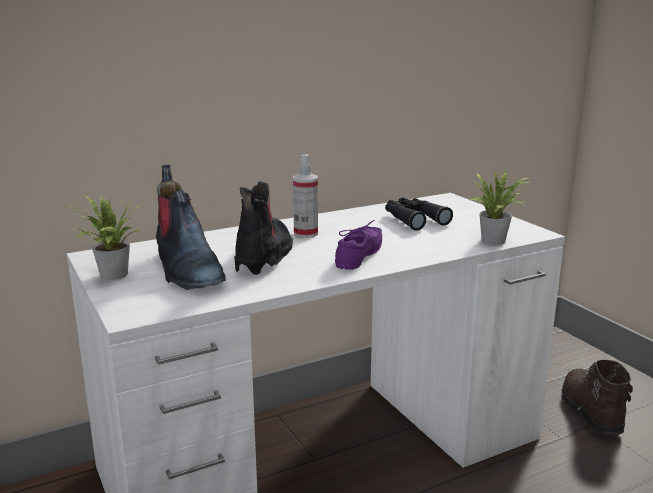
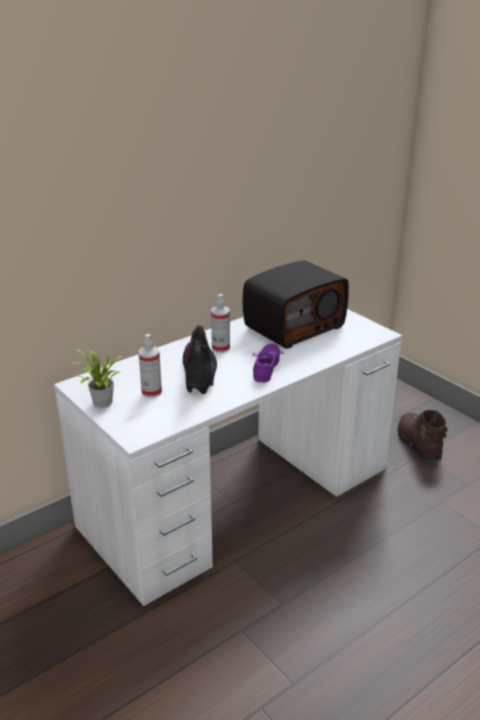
camera: 10 degrees left, 10 degrees up
(187, 269) = (151, 392): boot -> spray bottle
(413, 219) = (293, 326): black binoculars -> radio
(496, 240) = (356, 344): potted plant -> none

